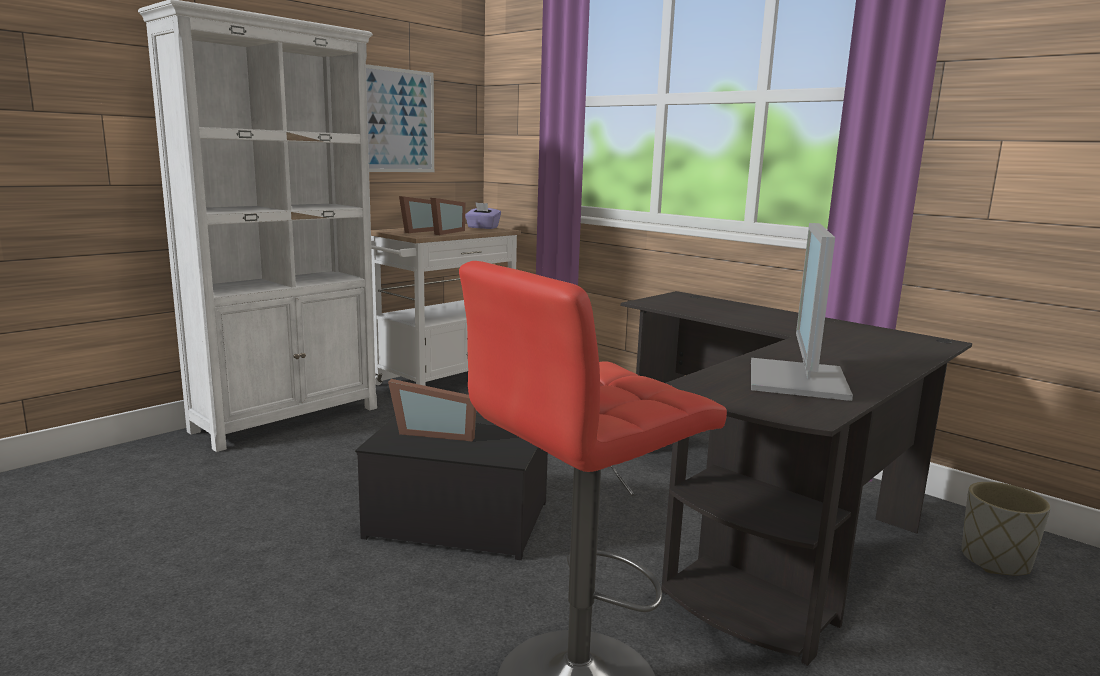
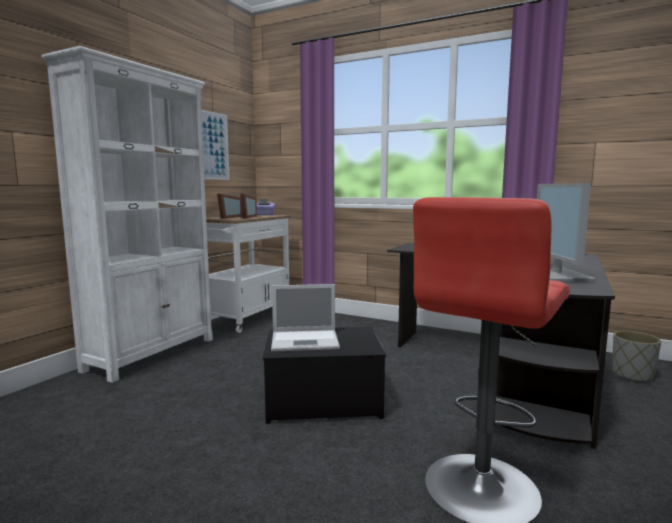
camera: 15 degrees left, 5 degrees down
(435, 432) = (306, 341): picture frame -> laptop

